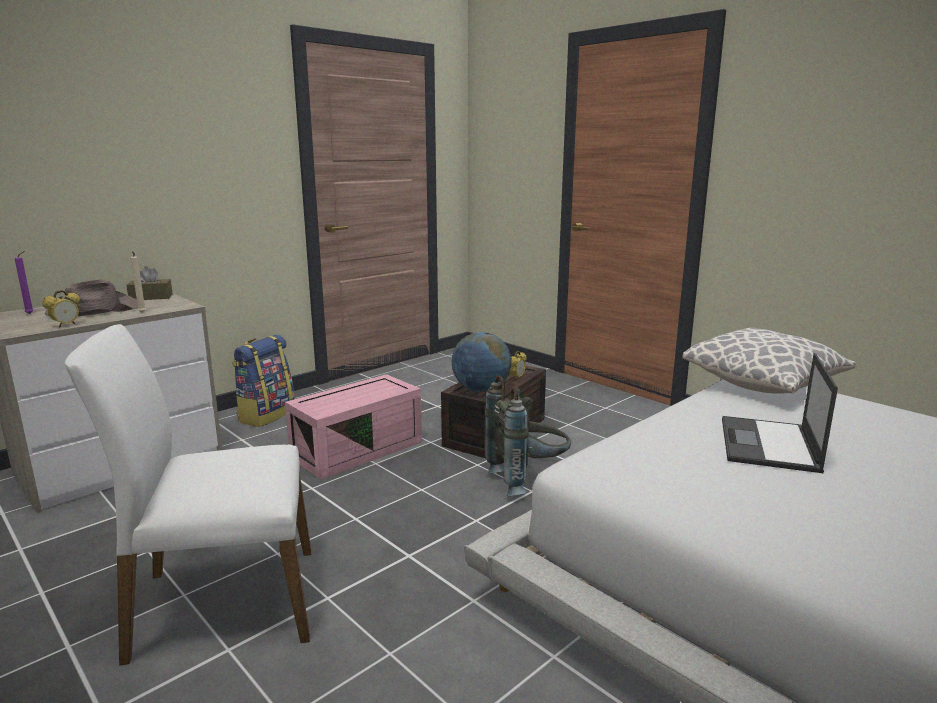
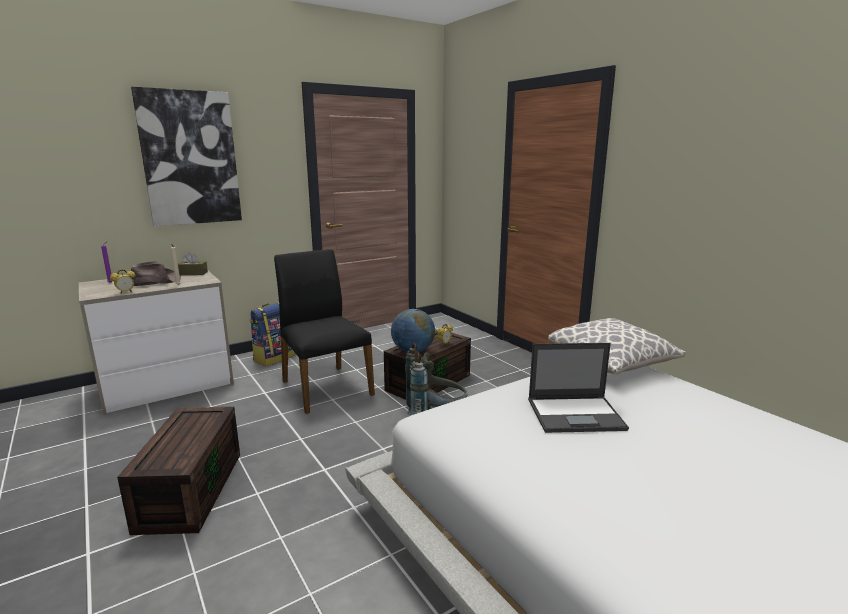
camera: 10 degrees right, 0 degrees up
(138, 129) = (190, 158): none -> picture
(223, 603) = (190, 489): white chair -> brown storage box
(358, 448) = (325, 387): pink storage box -> black chair
(769, 445) = (576, 414): laptop -> laptop turned 120 degrees counterclockwise

